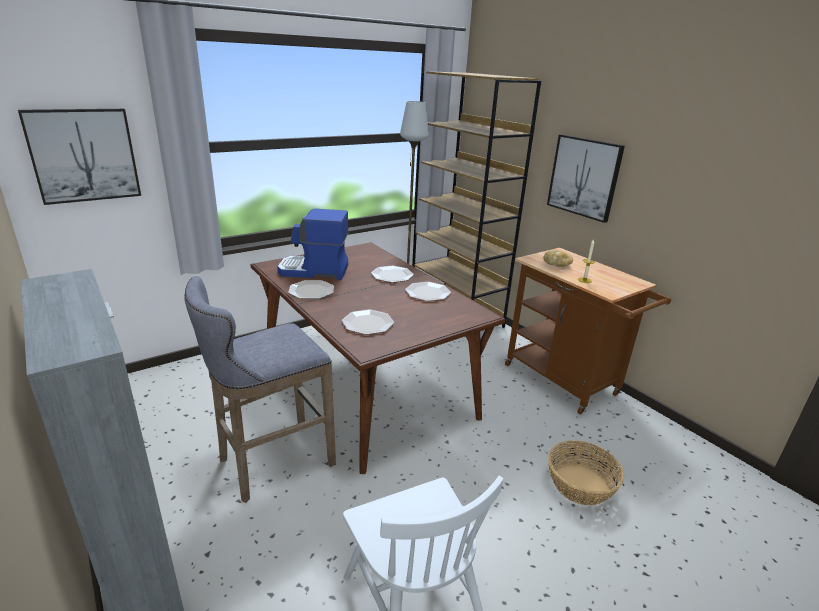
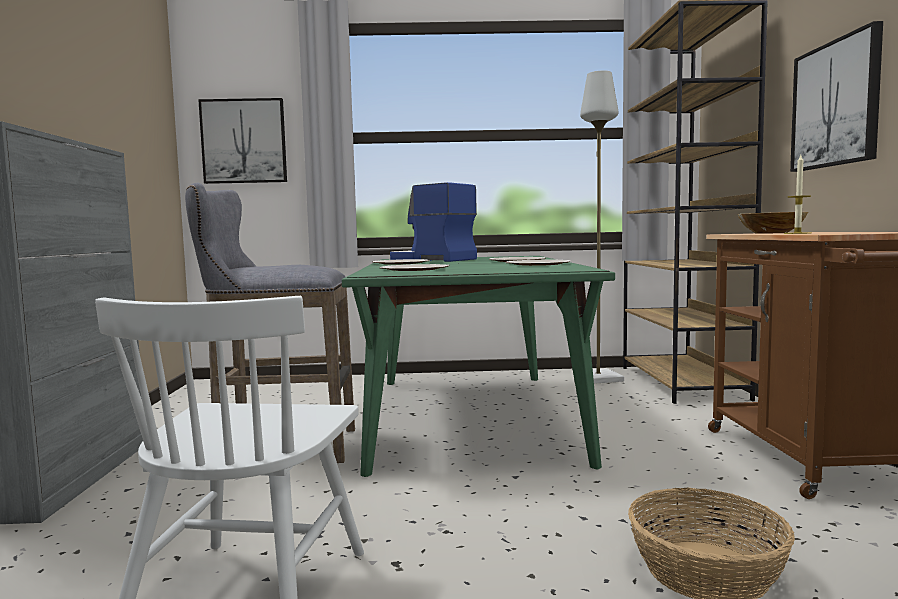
camera: 35 degrees right, 20 degrees down
(364, 385) = (468, 416): brown dining table -> green dining table
(557, 264) = (771, 233): bread -> bowl

